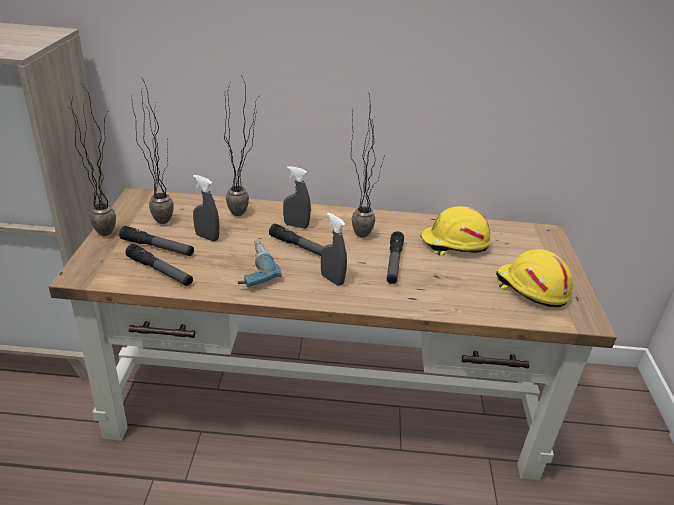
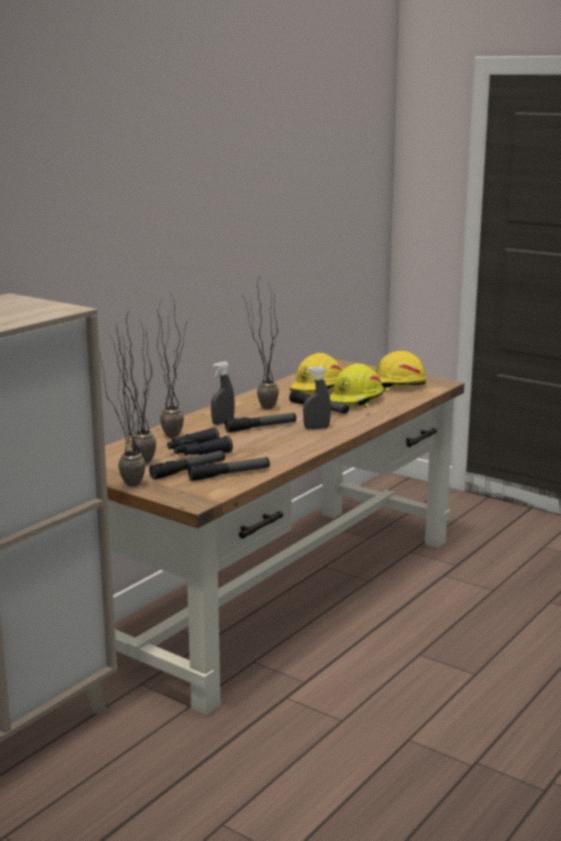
camera: 55 degrees left, 15 degrees down
(207, 237) = (197, 452): grey spray bottle -> black binoculars
(252, 269) = (268, 447): power drill -> none
(446, 278) = (356, 400): none -> yellow hard hat

